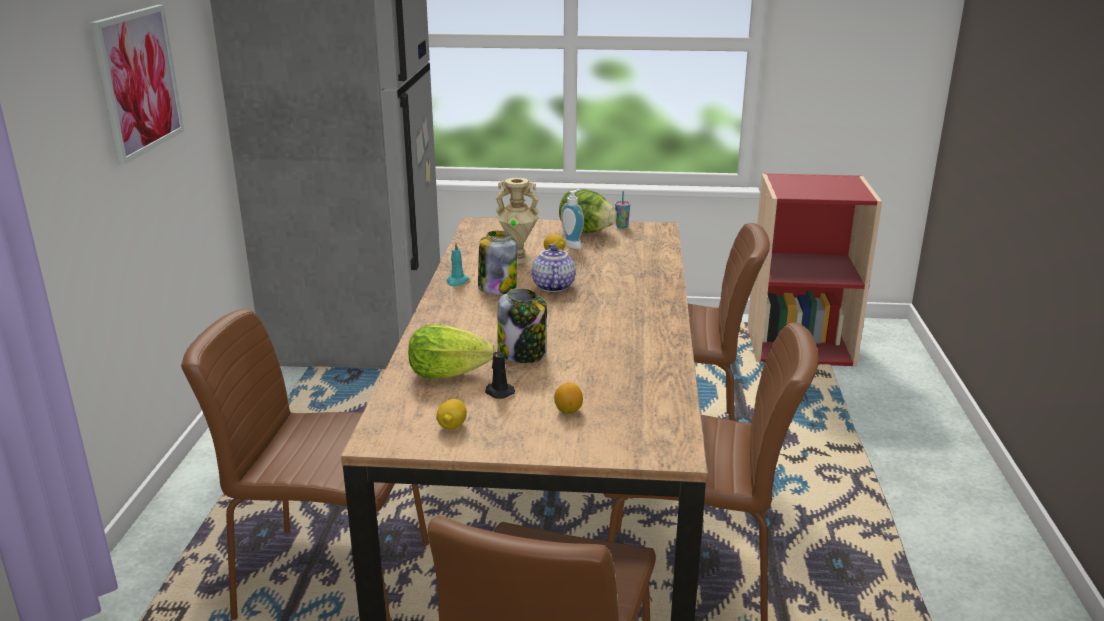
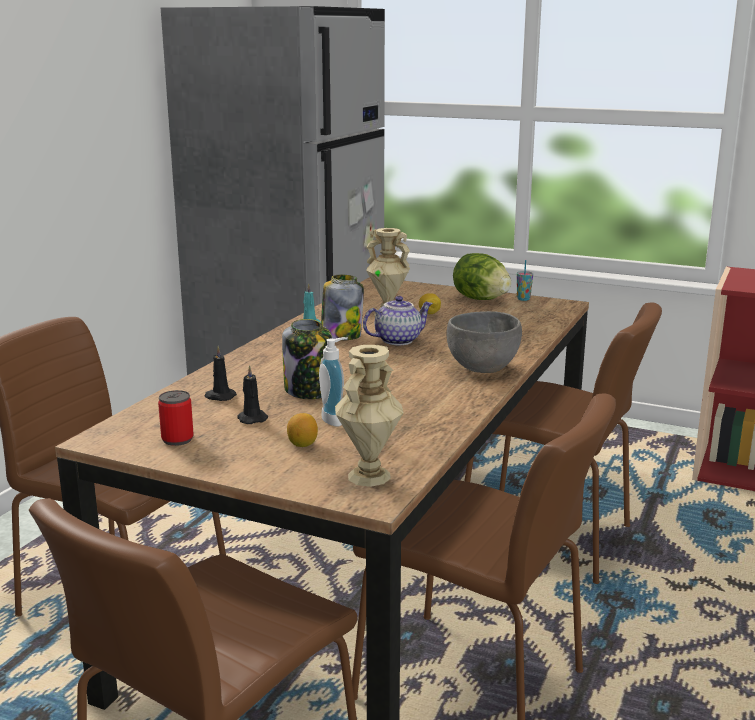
camera: 20 degrees right, 5 degrees down
(138, 81) = (61, 112): picture -> none
(447, 373) = (219, 397): lettuce -> black candle
(452, 426) = (177, 439): lemon -> can
(552, 286) = (397, 340): teapot -> teapot turned 45 degrees clockwise
(574, 245) = (456, 309): soap dispenser -> soap dispenser (336, 419)
(649, 306) = (482, 368): none -> grey bowl
(652, 432) = (370, 476): none -> beige vase

